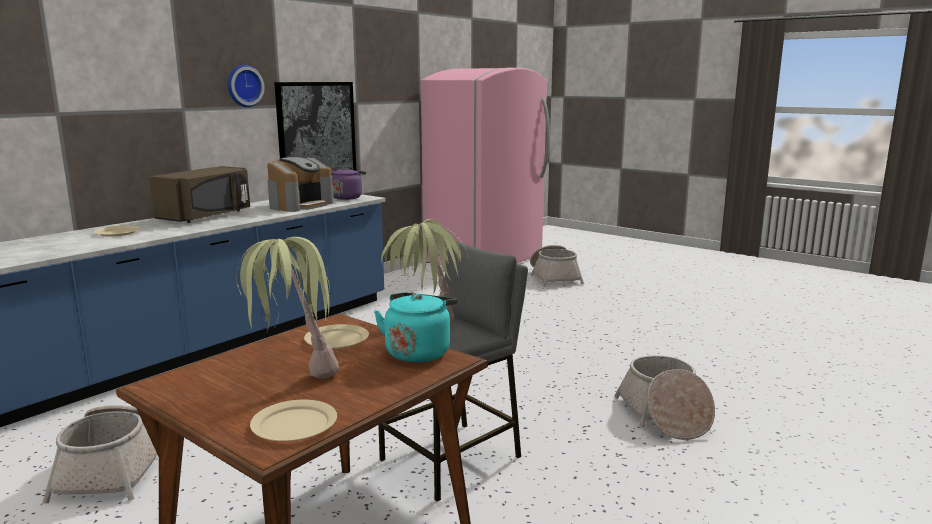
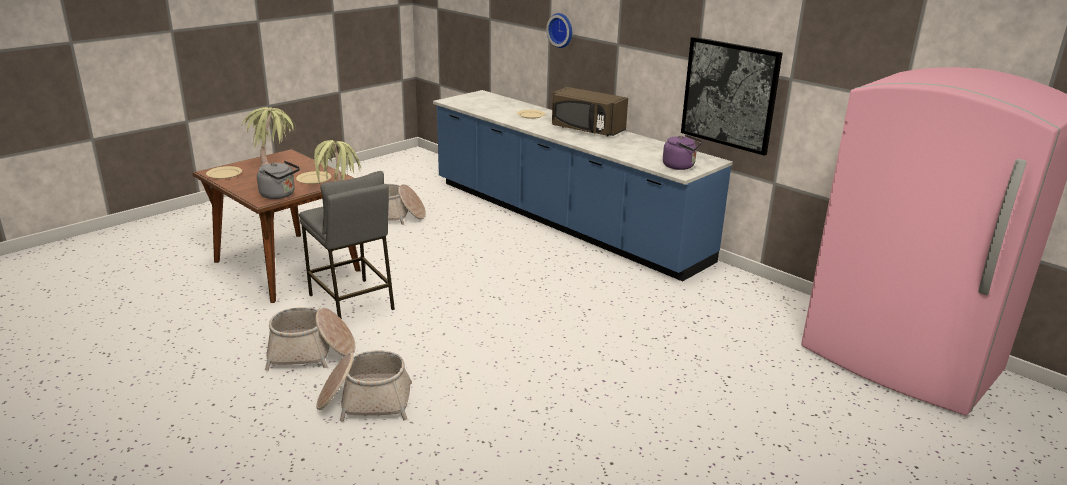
camera: 95 degrees right, 10 degrees up
(243, 86) = (665, 35): wall clock -> wall clock (561, 30)
(301, 205) = (636, 152): coffee machine -> none
(418, 352) = (280, 195): turquoise kettle -> grey kettle
(554, 277) = (812, 409): basket -> basket (311, 353)

